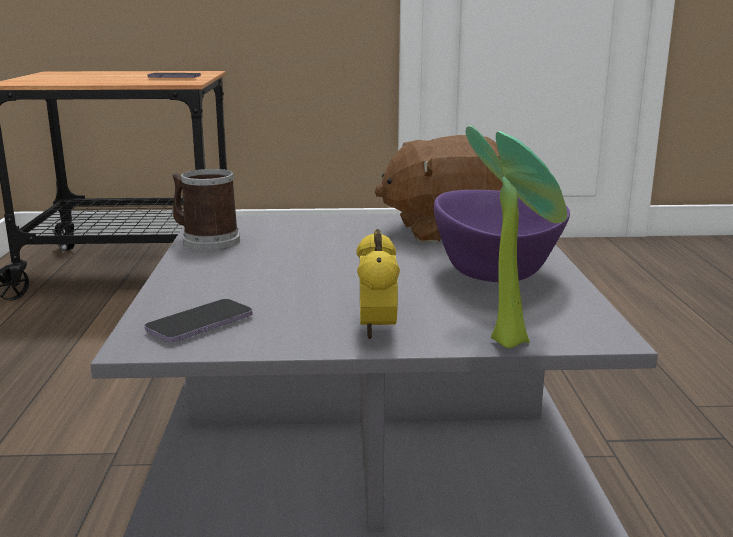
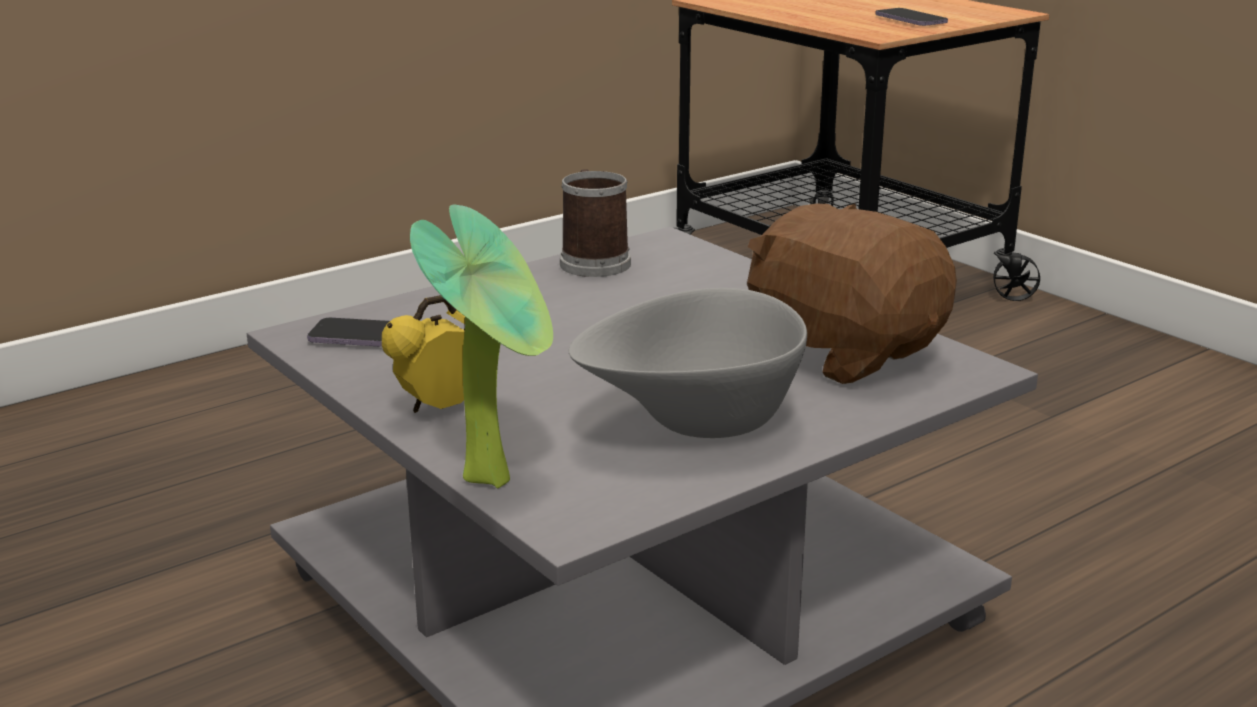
camera: 55 degrees right, 5 degrees up
(496, 277) = (692, 423): purple bowl -> grey bowl

